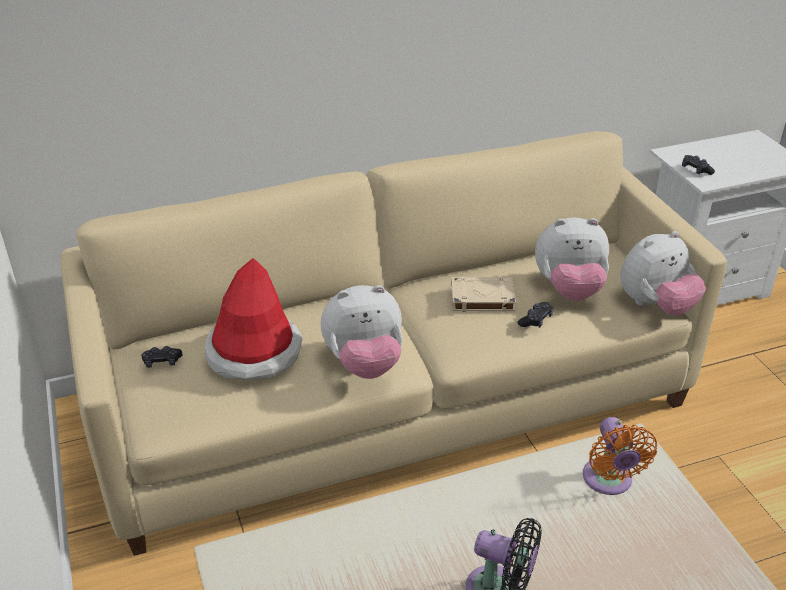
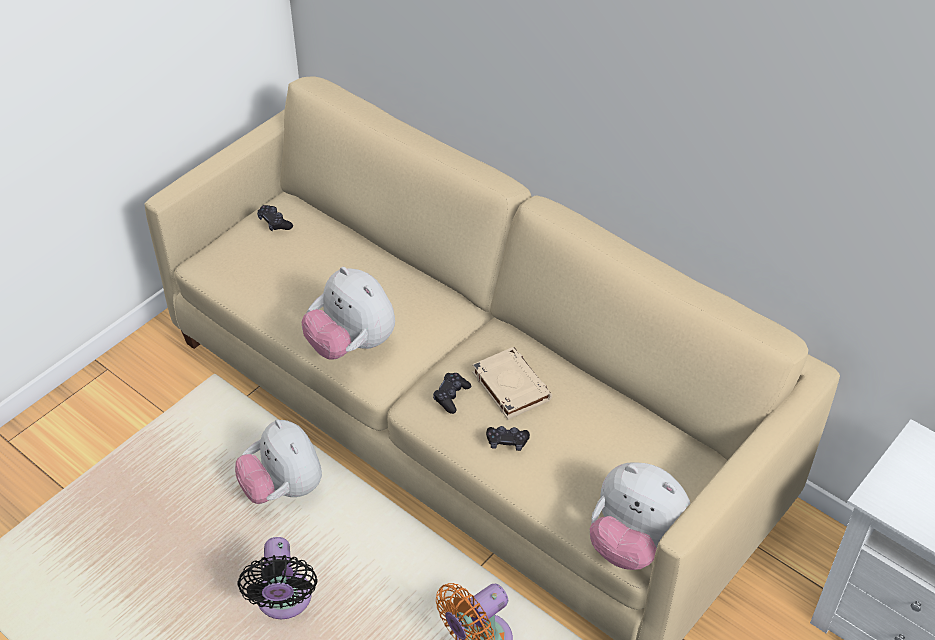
camera: 60 degrees right, 10 degrees up
(254, 353) = (316, 268): hat -> none
(569, 290) = (587, 452): plush toy -> plush toy (283, 488)
(696, 170) = (899, 479): black game controller -> black game controller (451, 396)

